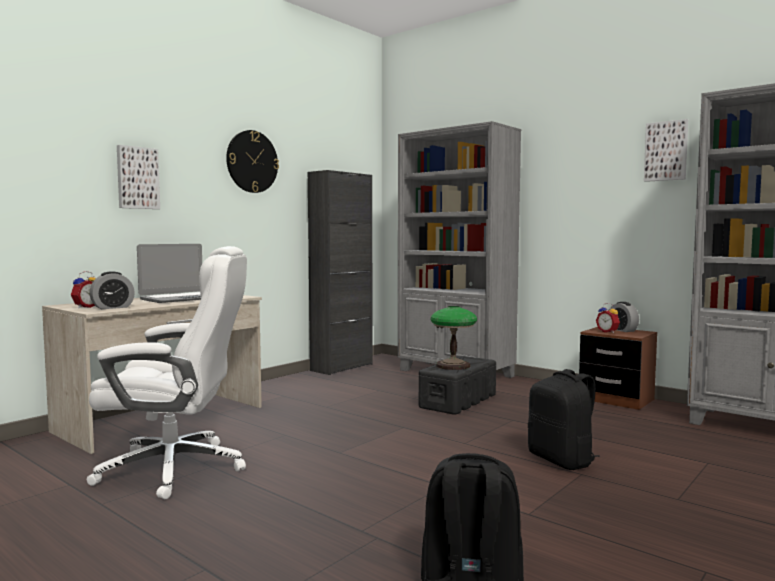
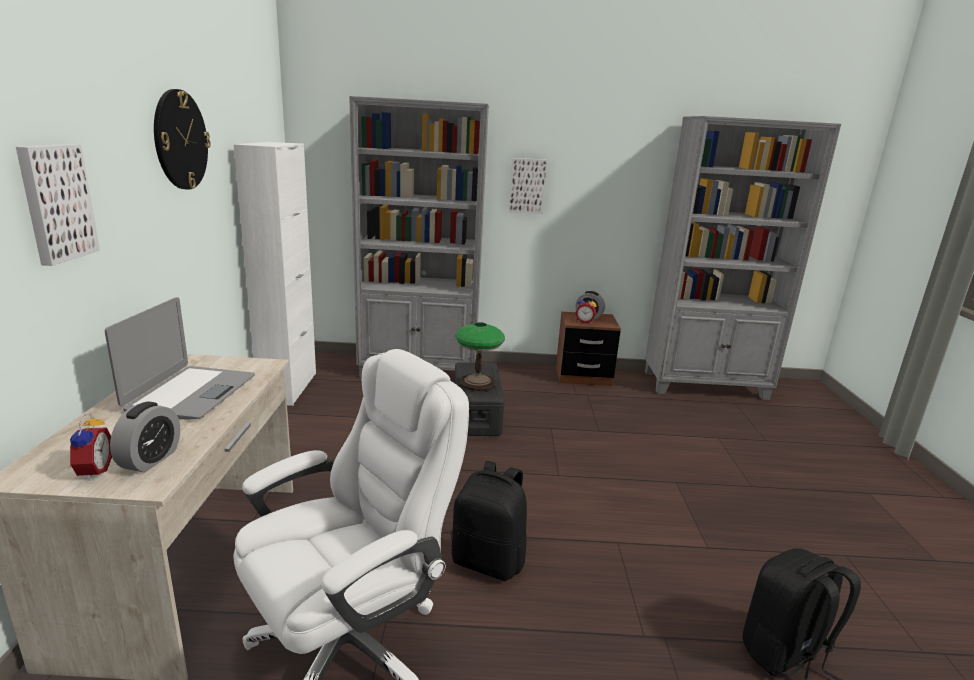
camera: 40 degrees left, 15 degrees up
(342, 367) = (288, 388): black cabinet -> white cabinet
(562, 460) = (646, 470): black backpack -> black backpack (489, 561)
(666, 151) = (633, 152): picture -> picture (527, 186)

